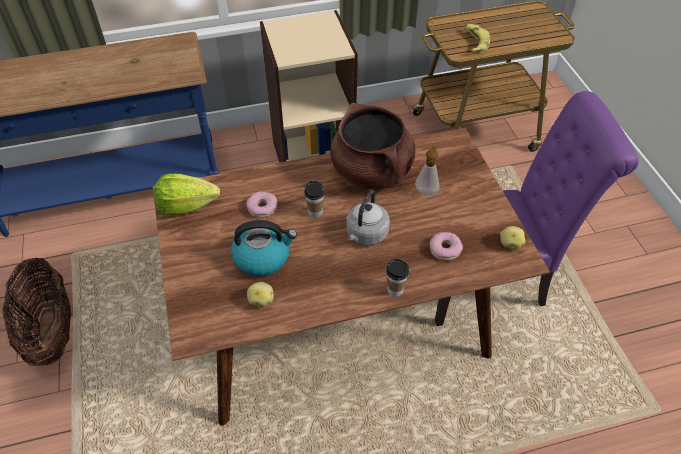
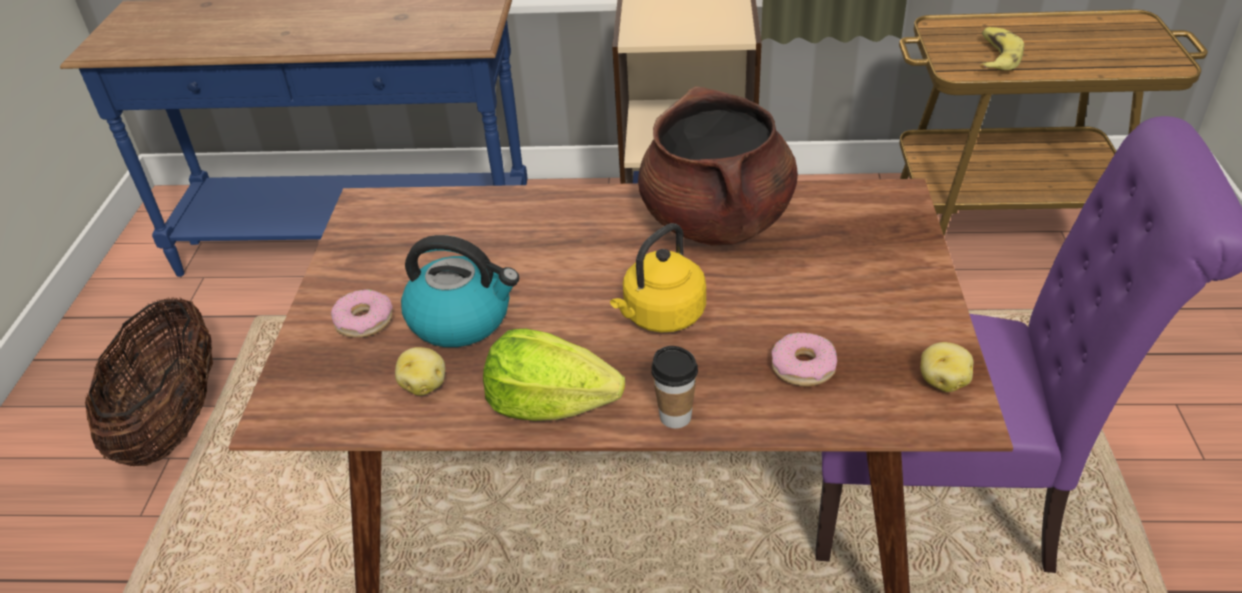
camera: 20 degrees right, 10 degrees down
(186, 205) = (379, 223): lettuce -> lettuce (550, 404)
(262, 207) = (500, 245): donut -> donut (364, 321)
(315, 212) = (586, 266): cup -> none
(366, 235) = (661, 316): grey kettle -> yellow kettle
(426, 190) = (807, 265): soap dispenser -> none

